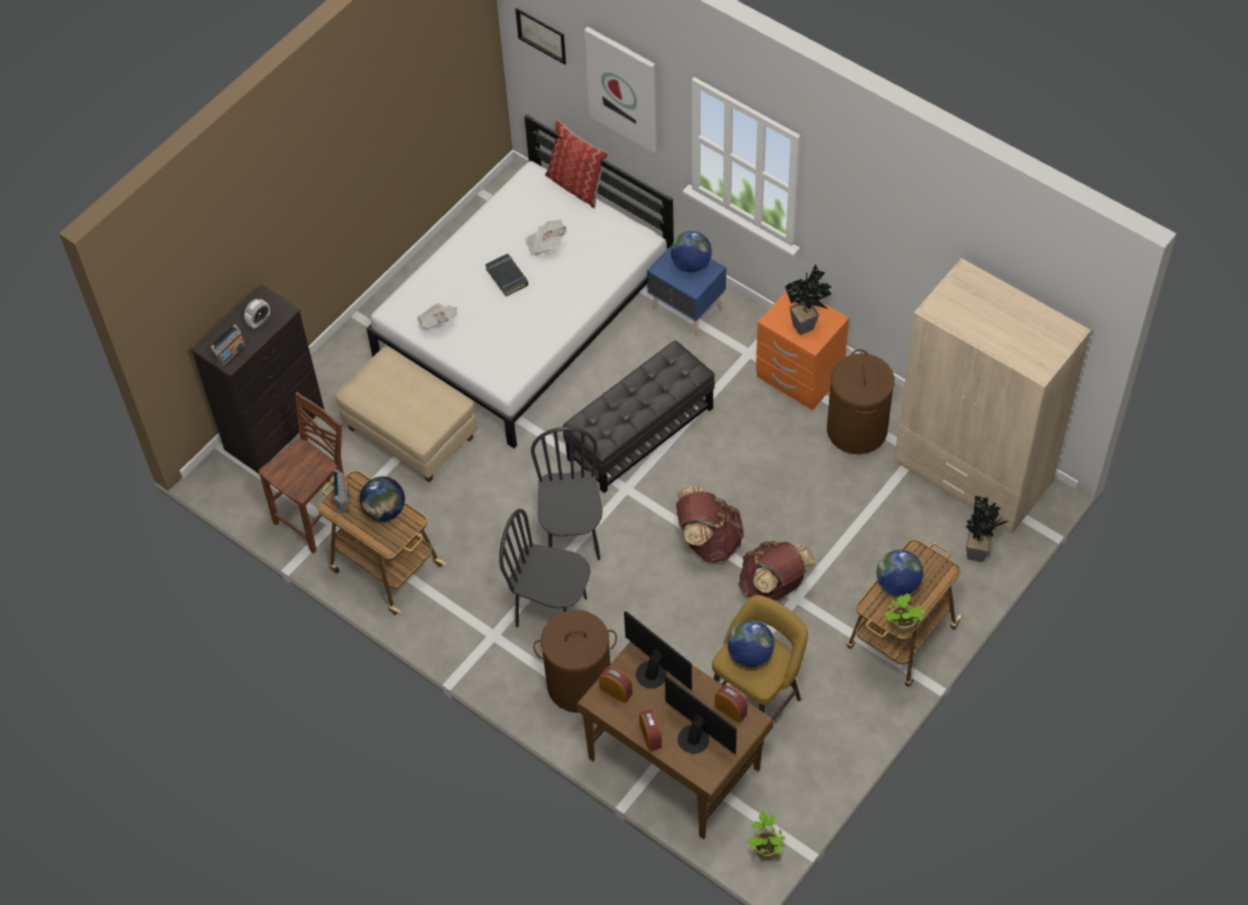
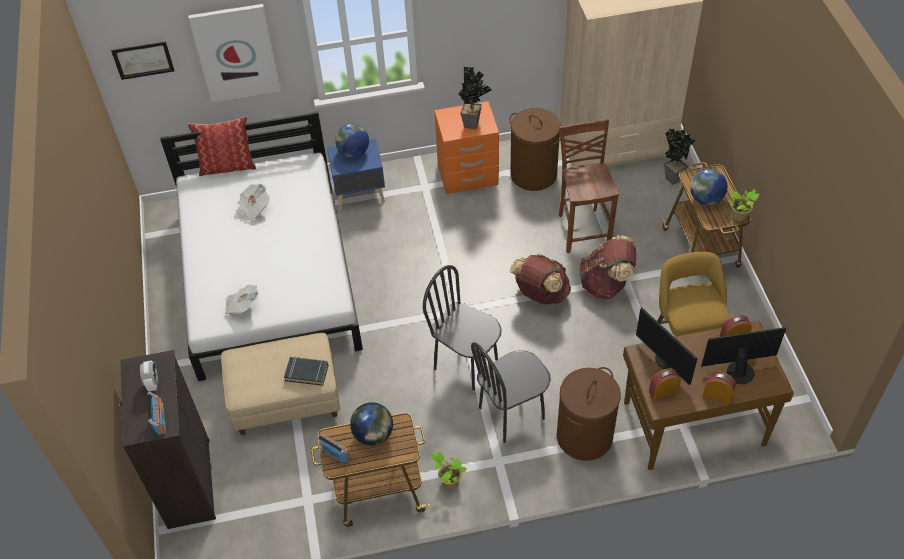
camera: 50 degrees left, 5 degrees down
(318, 516) = (291, 505): brown chair -> brown chair (583, 229)
(507, 277) = (253, 245): black book -> black book (307, 372)
(640, 433) = (424, 276): black ottoman -> none
(653, 672) = (666, 360): monitor -> monitor turned 120 degrees counterclockwise
(750, 654) = (691, 304): globe -> none
(765, 849) = (800, 416): potted plant -> potted plant (449, 481)

